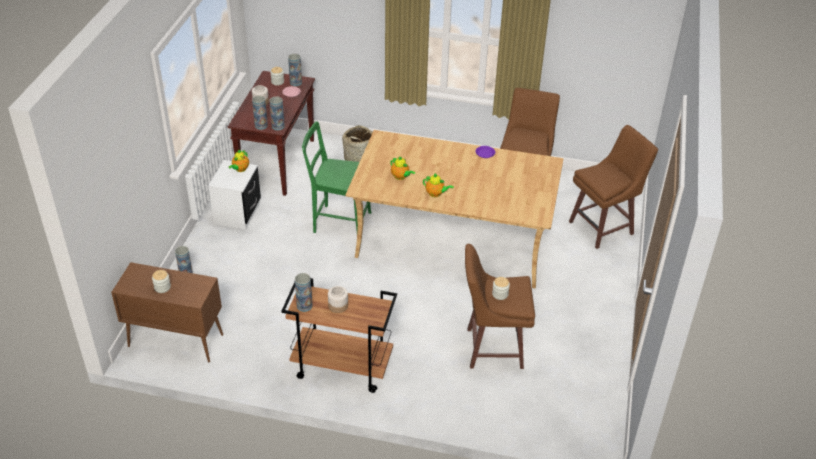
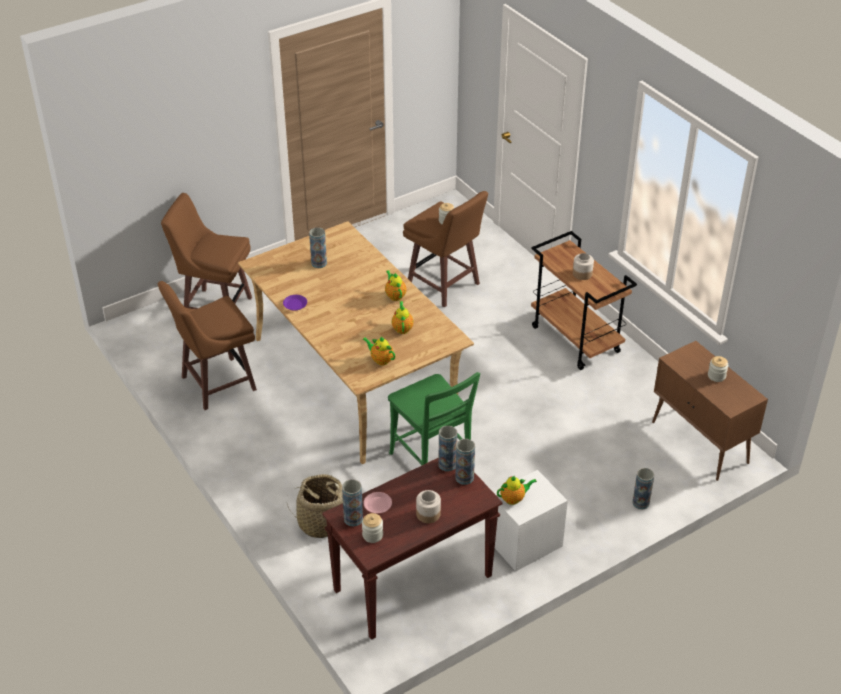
camera: 135 degrees left, 0 degrees up
(304, 306) = (609, 288): vase -> vase (319, 263)
(386, 152) = (380, 360): none -> teapot

